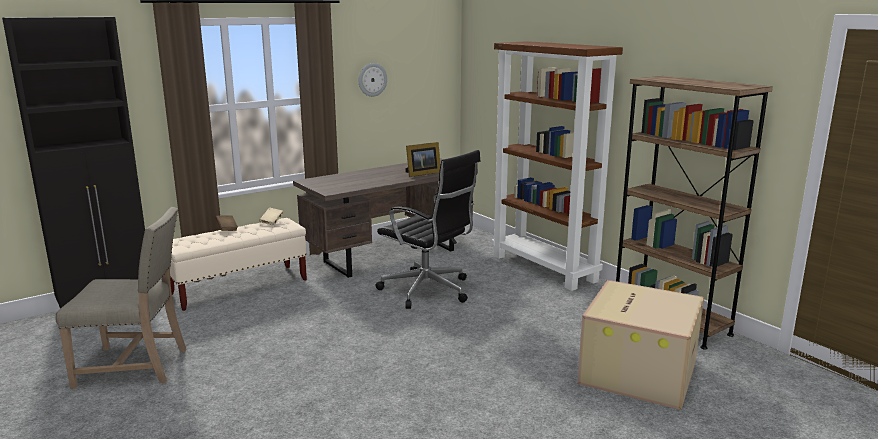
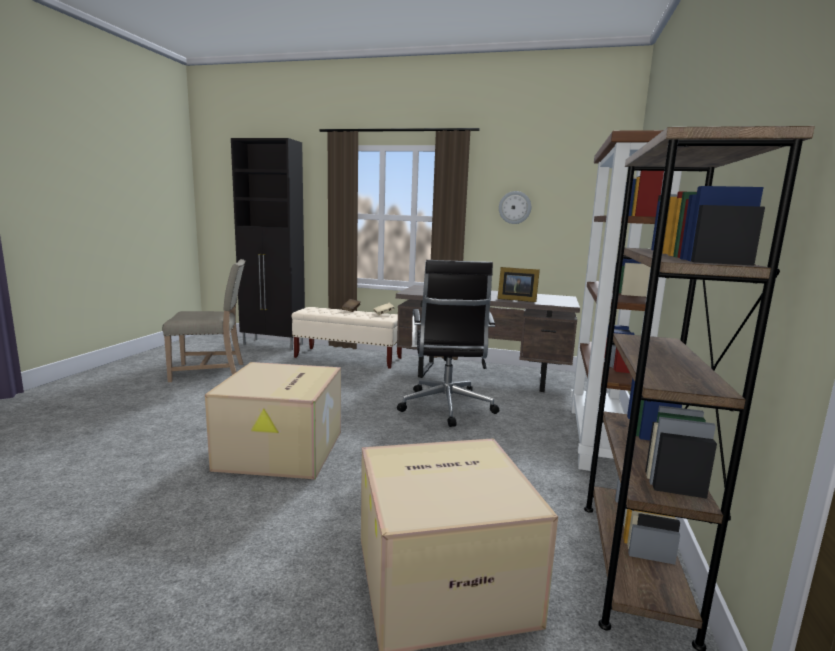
camera: 50 degrees right, 5 degrees down
(136, 366) = (211, 371): beige chair -> beige chair turned 60 degrees counterclockwise
(413, 377) = (282, 451): none -> cardboard box

